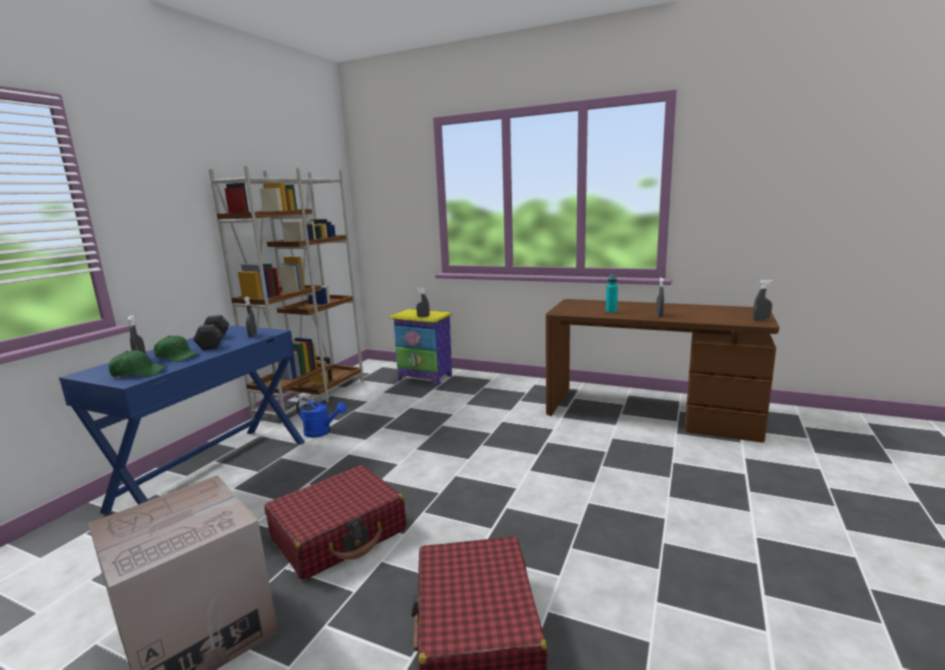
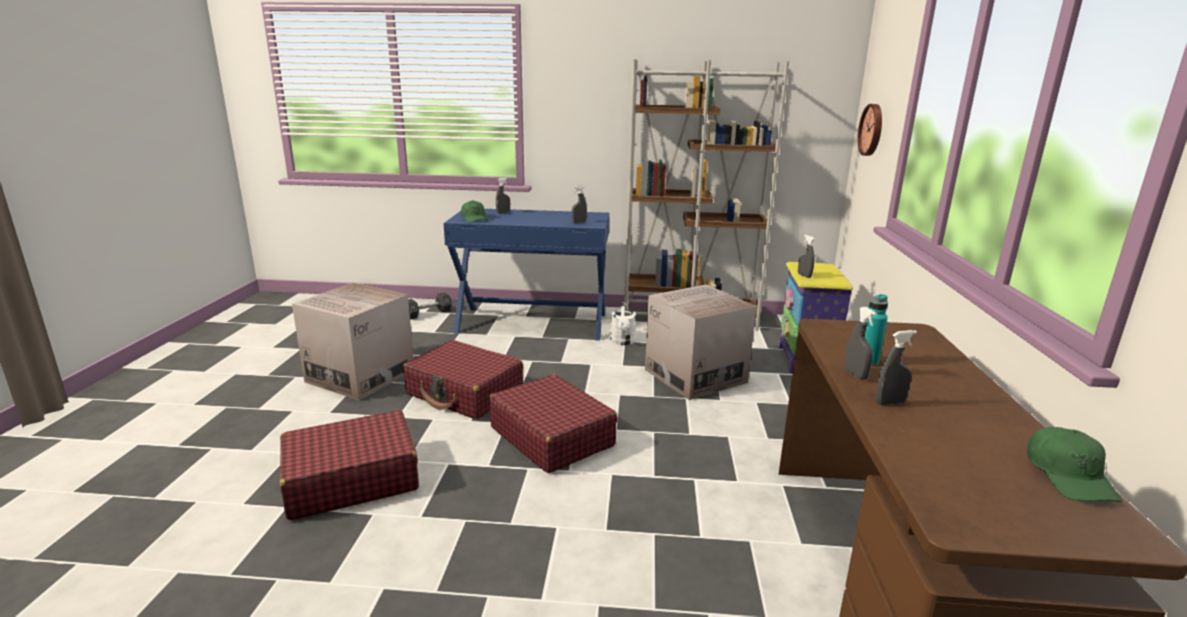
camera: 70 degrees right, 5 degrees up
(177, 357) = (513, 218): green cap -> green cap (1068, 476)
(214, 342) = (555, 217): black dumbbell -> black dumbbell (428, 313)
(322, 432) = (623, 342): blue watering can -> white watering can
(388, 216) = (872, 130): none -> wall clock
(412, 415) = (695, 376): none -> cardboard box
(462, 489) = (551, 436): none -> red suitcase
(761, 319) = (991, 527): grey spray bottle -> grey spray bottle (855, 375)

